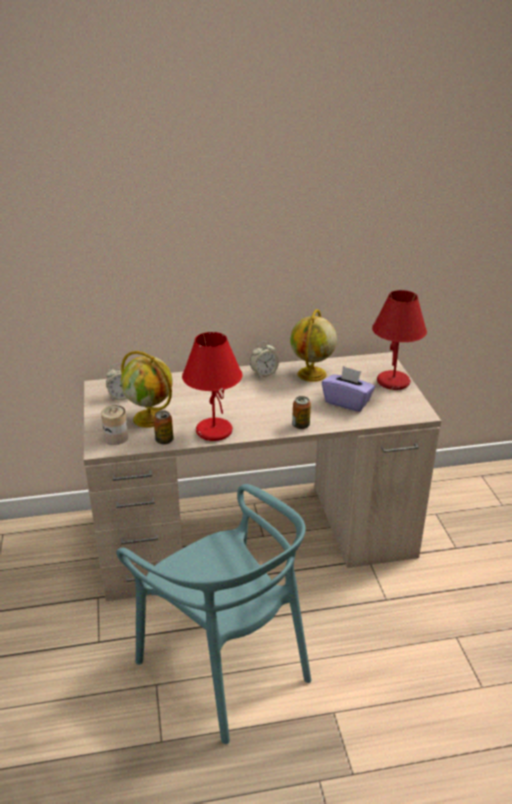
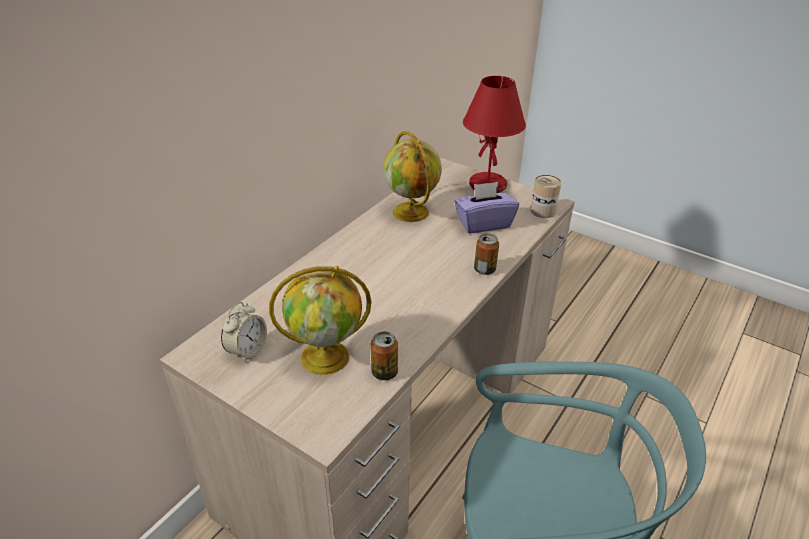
camera: 45 degrees left, 5 degrees up
(116, 438) = (324, 408): can -> can (543, 211)
(213, 431) = (417, 327): red table lamp -> none
(264, 373) = (365, 235): alarm clock -> none

